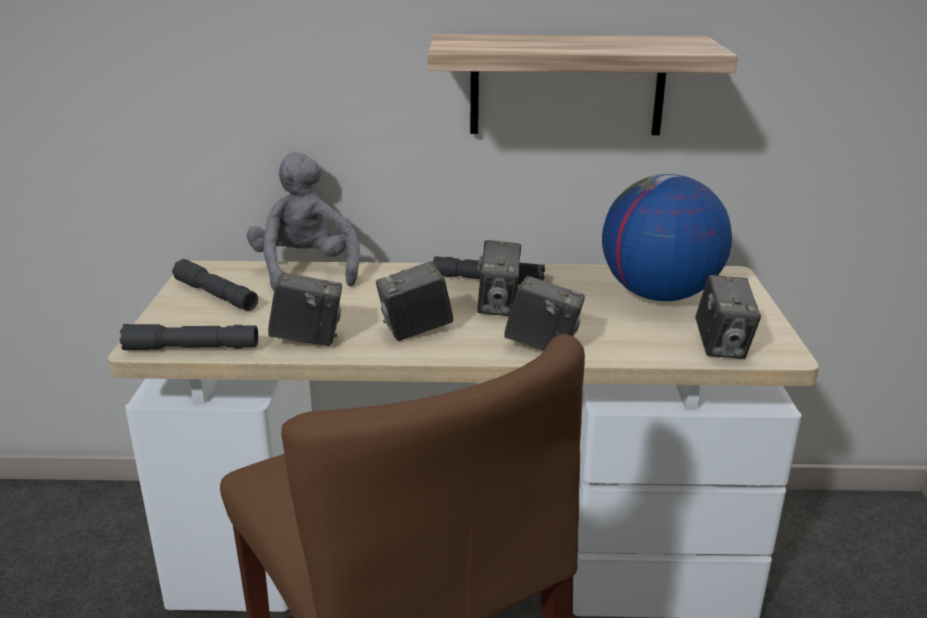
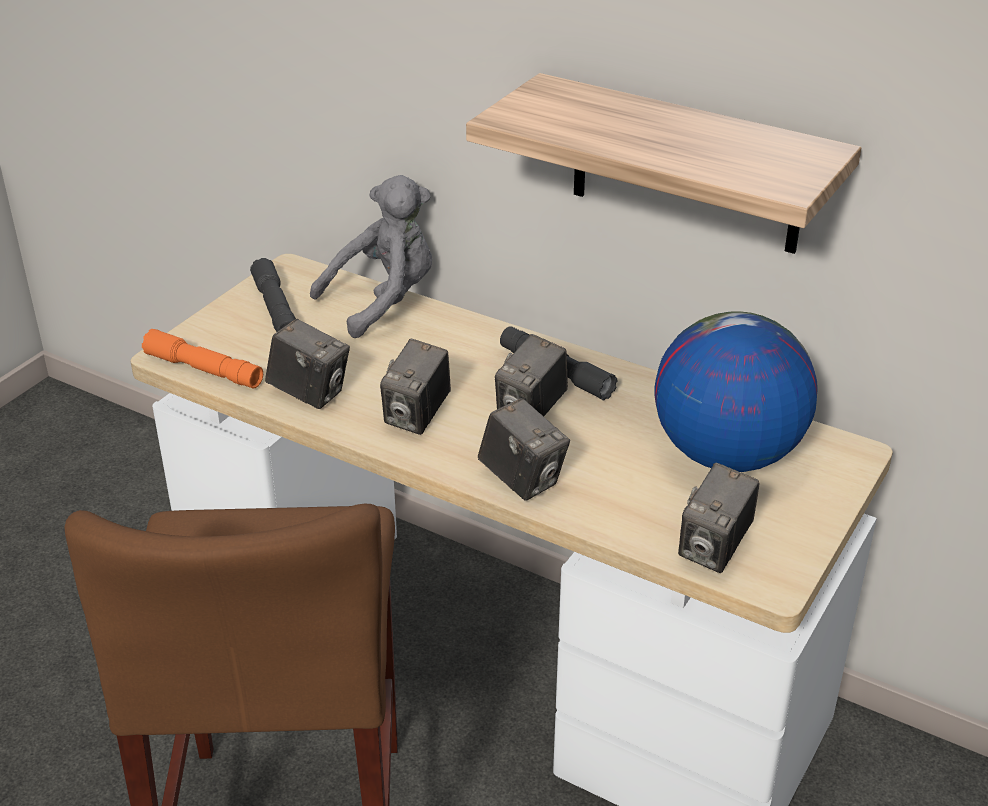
camera: 30 degrees right, 10 degrees up
(192, 348) = (204, 370): grey flashlight -> orange flashlight
(305, 271) = (384, 301): grey plush toy -> grey plush toy turned 45 degrees clockwise
(415, 330) = (417, 416): camera -> camera turned 75 degrees counterclockwise

